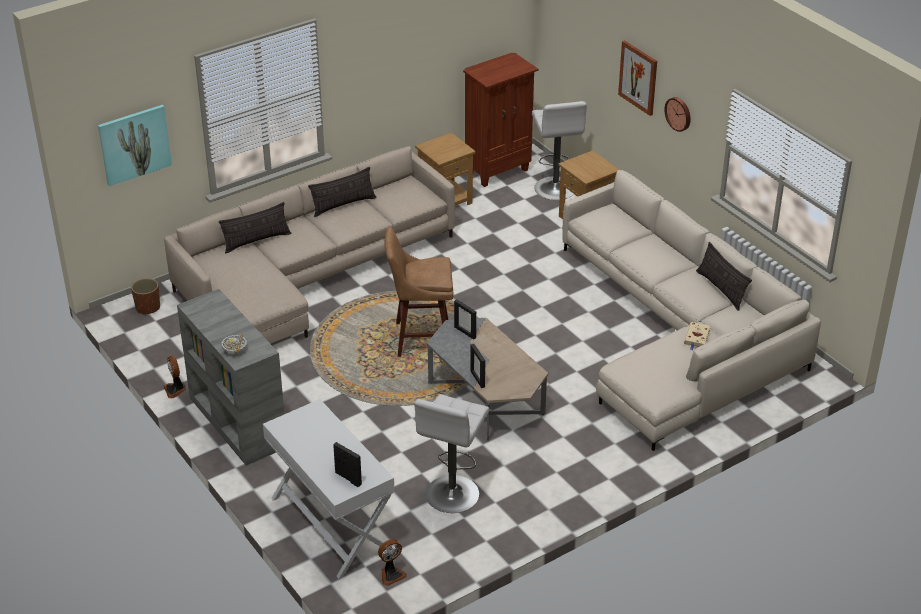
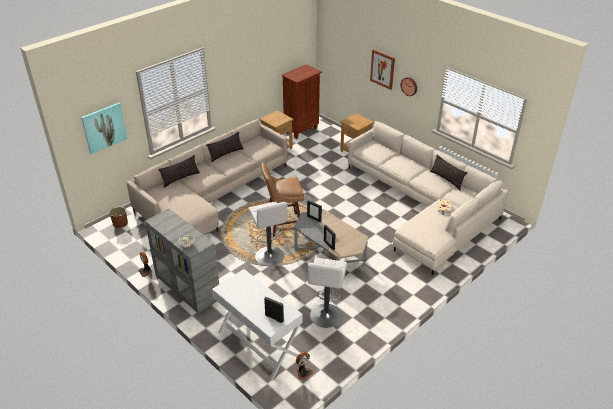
camera: 10 degrees left, 0 degrees up
(555, 188) = (334, 136): white stool -> white stool (269, 256)

